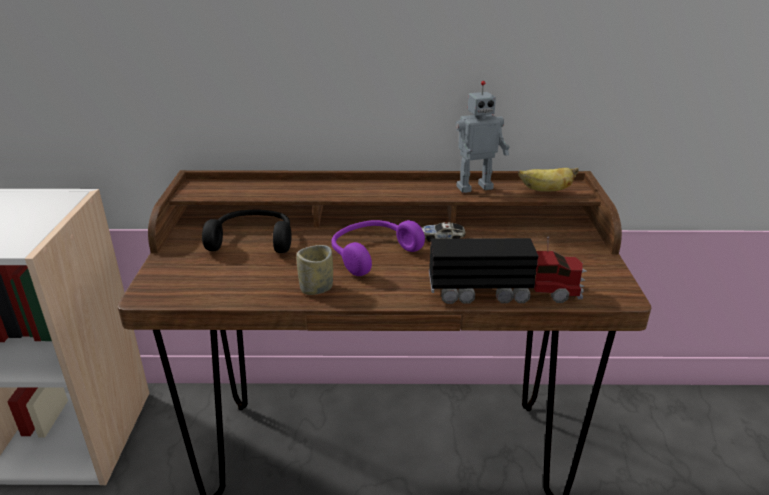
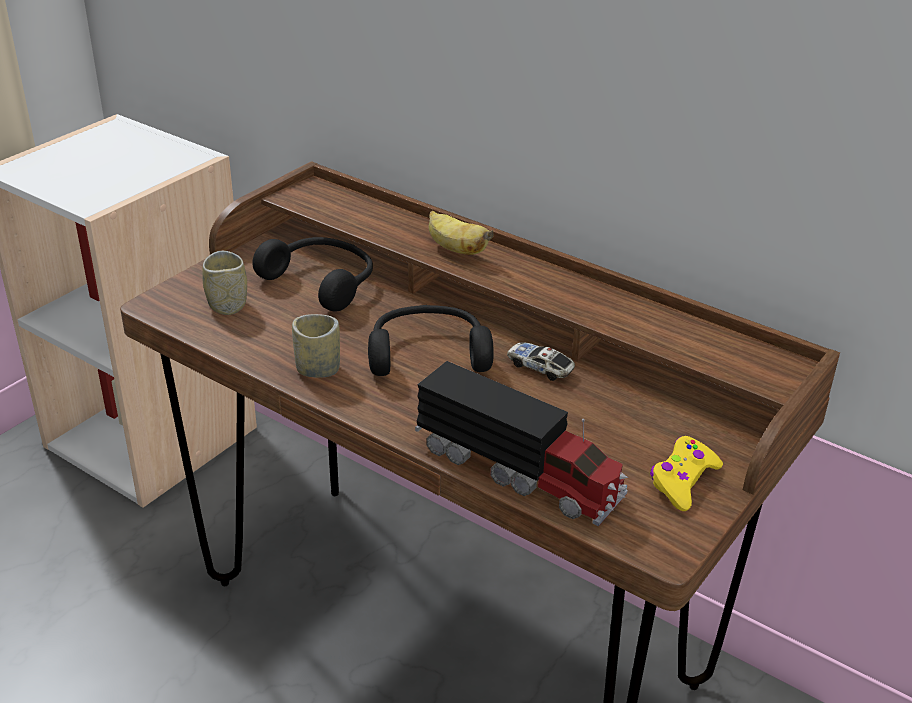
camera: 35 degrees right, 5 degrees up
(203, 276) = (227, 305): none -> cup
(371, 254) = (428, 353): purple headphones -> black headphones
(474, 187) = (632, 312): toy robot -> none
(545, 190) = (727, 356): banana -> banana (455, 249)
(583, 261) = (682, 481): none -> yellow game controller

